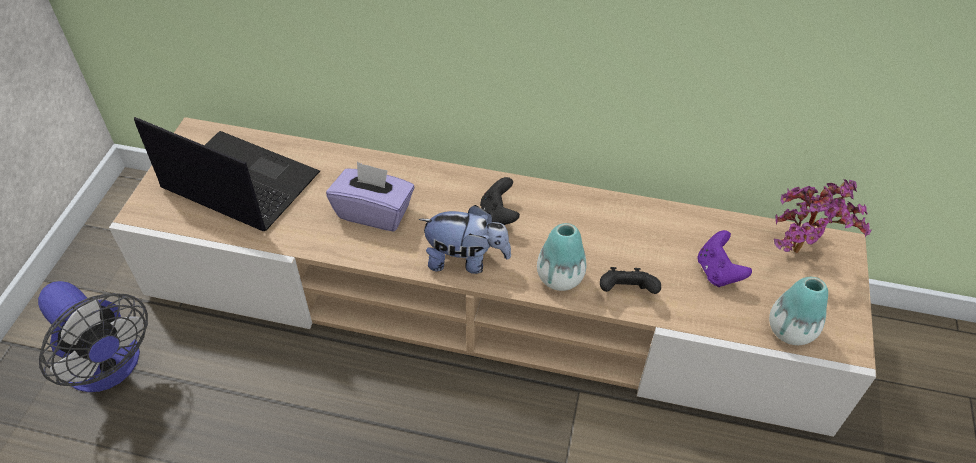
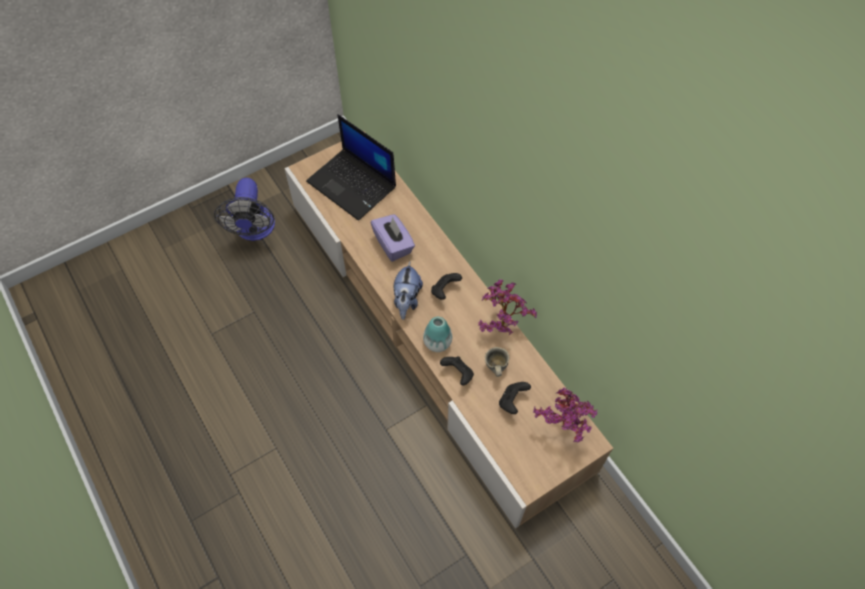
camera: 45 degrees right, 10 degrees up
(238, 182) = (353, 184): laptop -> laptop turned 150 degrees clockwise
(465, 260) = (407, 300): plush toy -> plush toy turned 45 degrees clockwise
(606, 205) = (501, 325): none -> potted plant
(655, 253) = (495, 368): none -> grey mug
(717, 272) = (512, 401): purple game controller -> black game controller
(790, 330) = (510, 455): vase -> none

